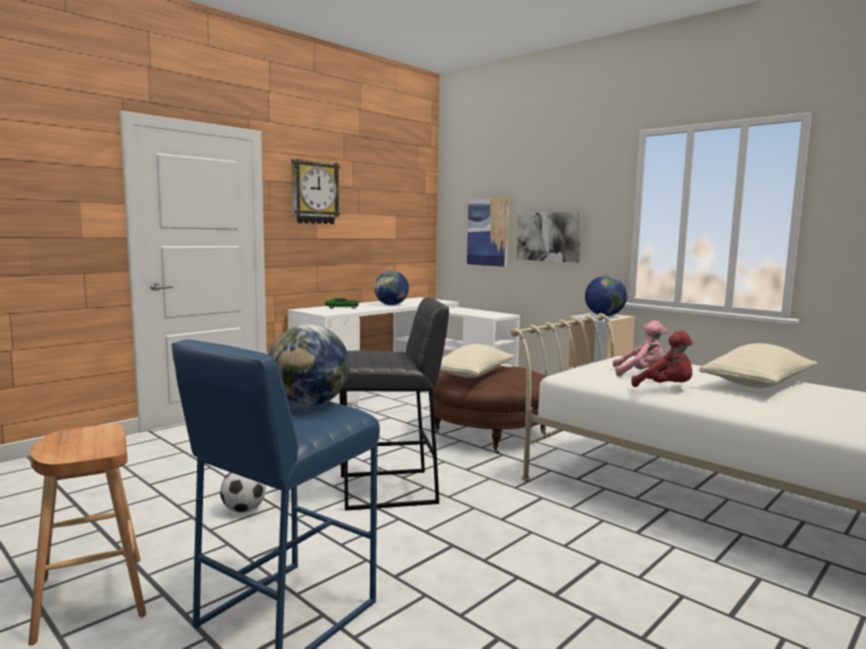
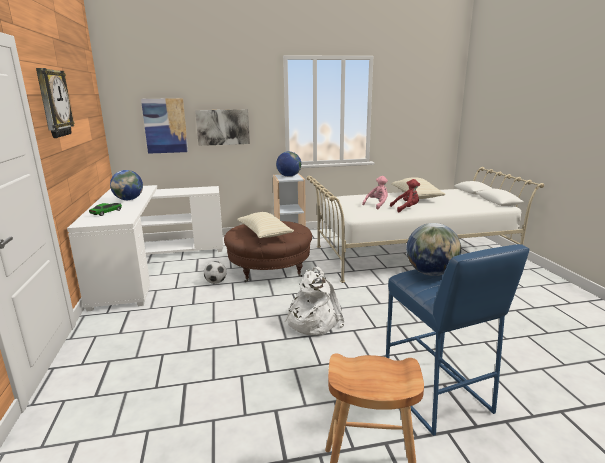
camera: 55 degrees left, 10 degrees up
(243, 510) = (287, 383): football -> football (216, 282)
(389, 489) = (312, 321): grey stool -> white backpack

